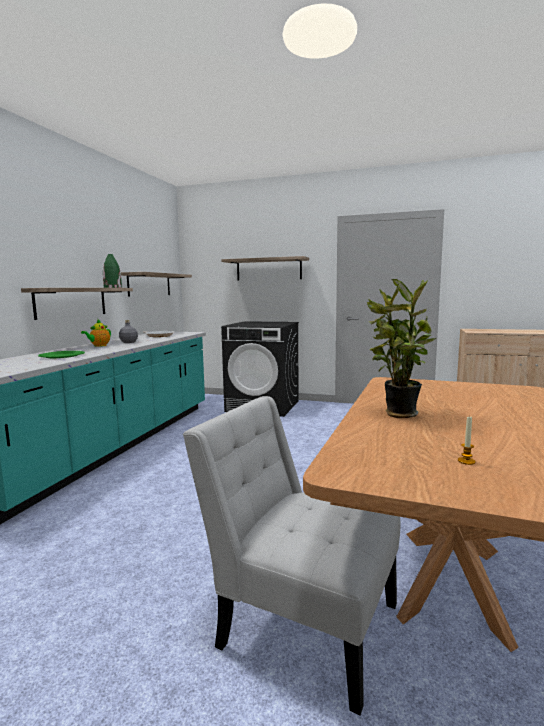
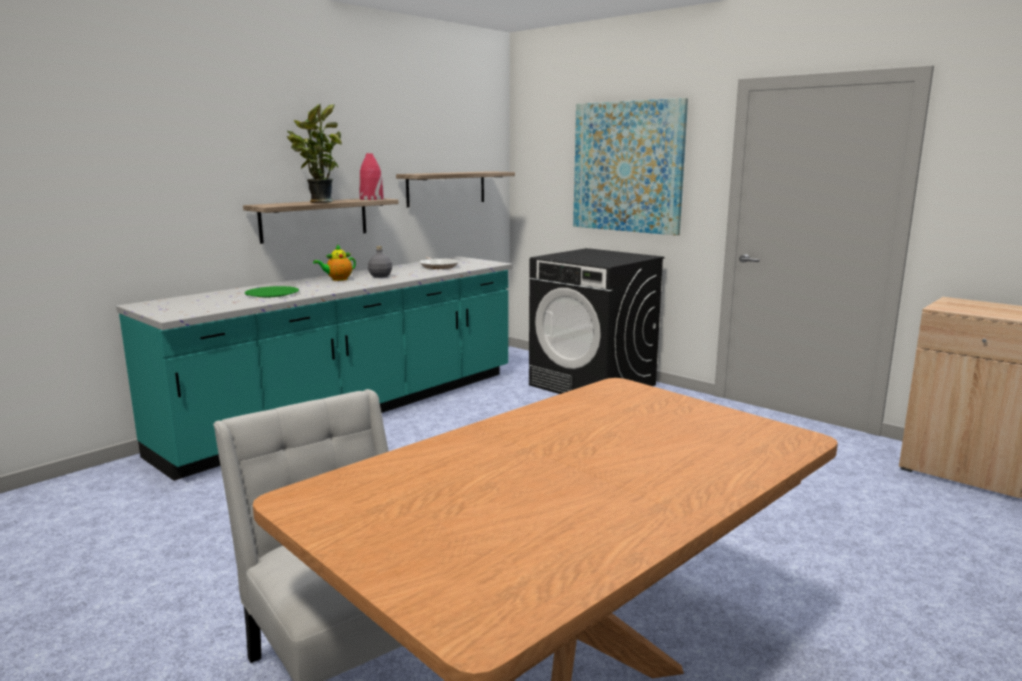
camera: 25 degrees right, 5 degrees up
(112, 287) = (371, 199): green vase -> red vase
(268, 269) = (627, 167): shelf -> picture
(397, 414) = (510, 443): potted plant -> potted plant (319, 202)
(466, 461) = (446, 521): candle -> none

